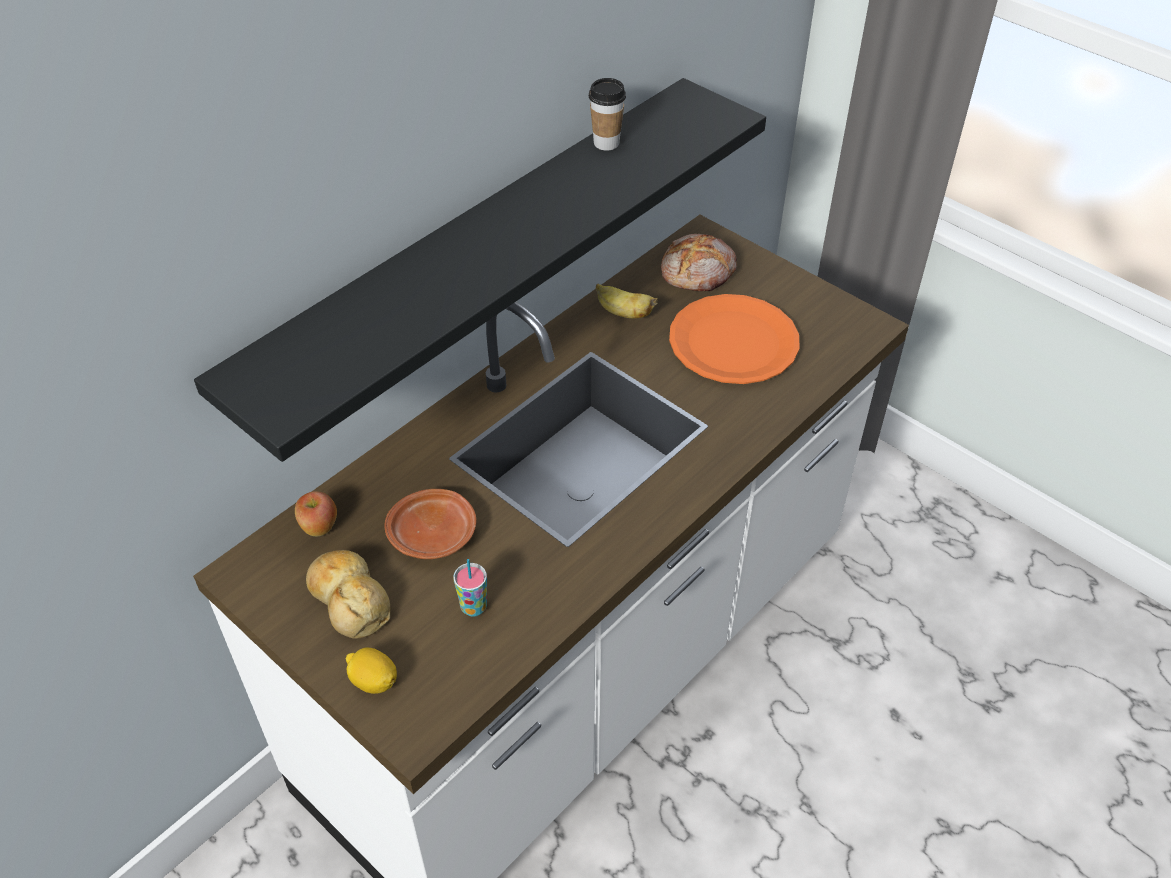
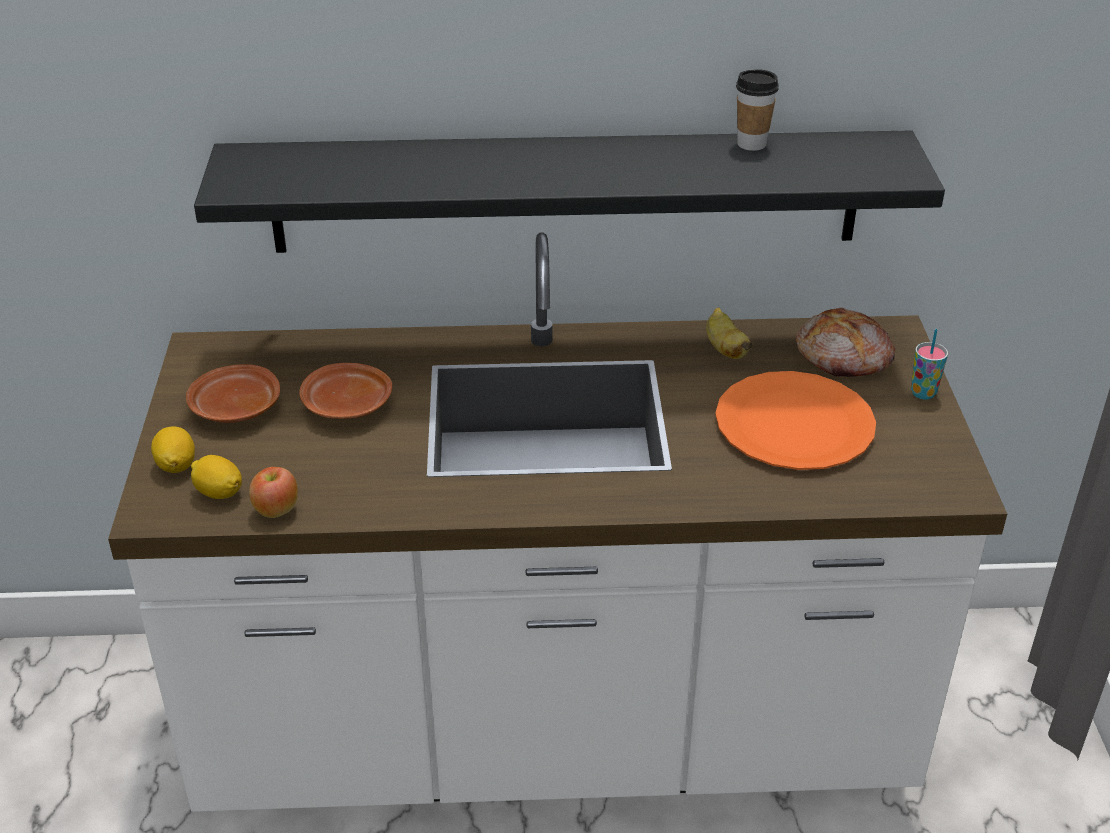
camera: 45 degrees right, 10 degrees down
(319, 527) = (284, 353): apple -> apple (276, 510)
(349, 600) = (235, 408): bread -> brown plate
(441, 676) = (219, 493): none -> lemon
(473, 607) = (303, 467): cup -> cup (923, 393)

